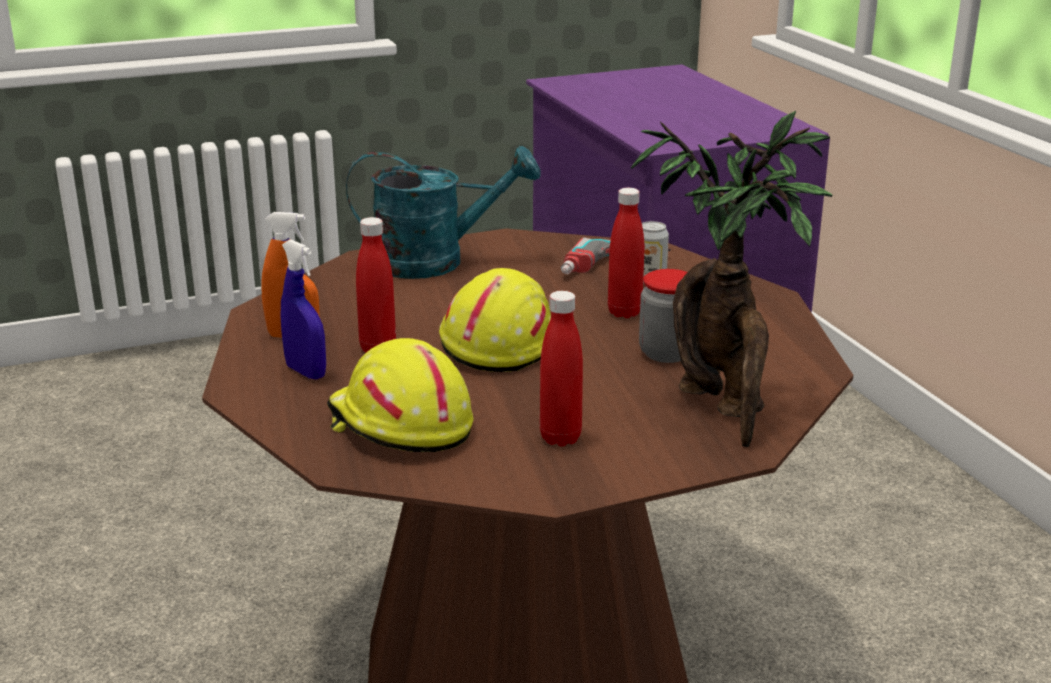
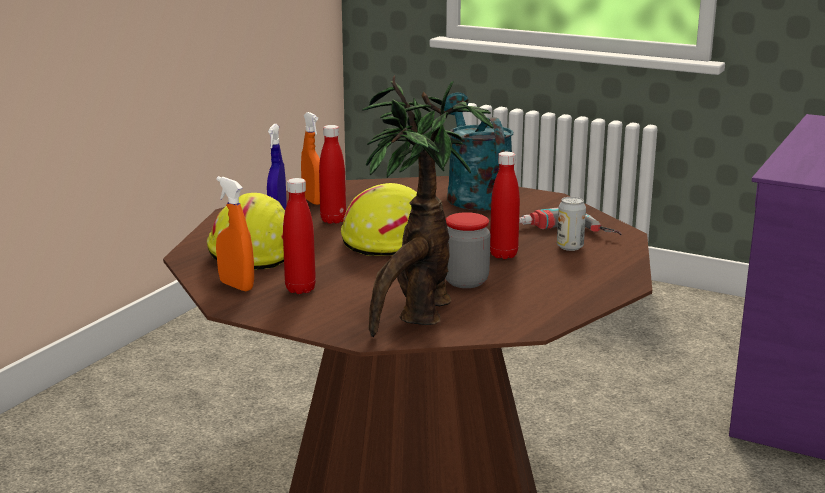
camera: 50 degrees right, 5 degrees down
(436, 262) = (474, 195): turquoise watering can -> turquoise watering can turned 150 degrees counterclockwise
(492, 470) = (236, 286): none -> orange spray bottle

